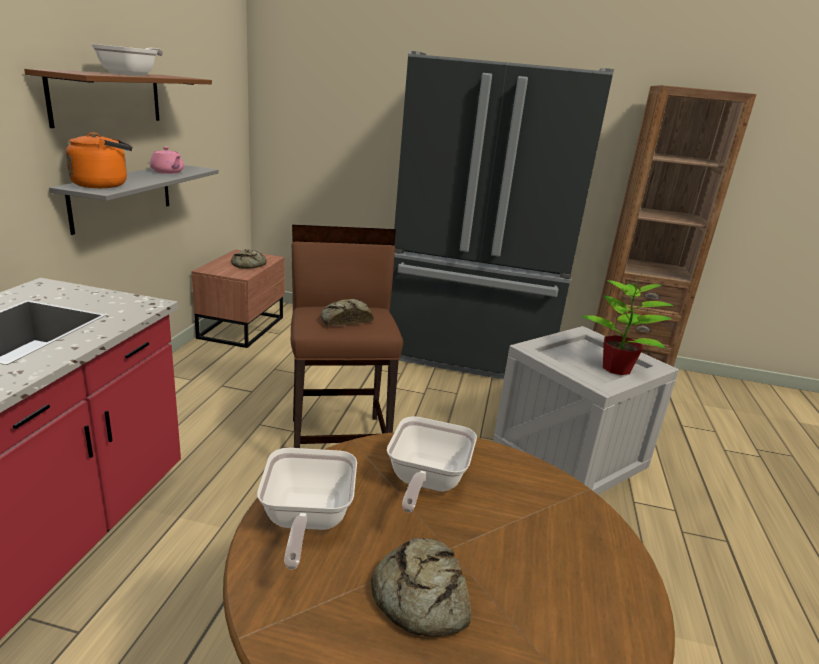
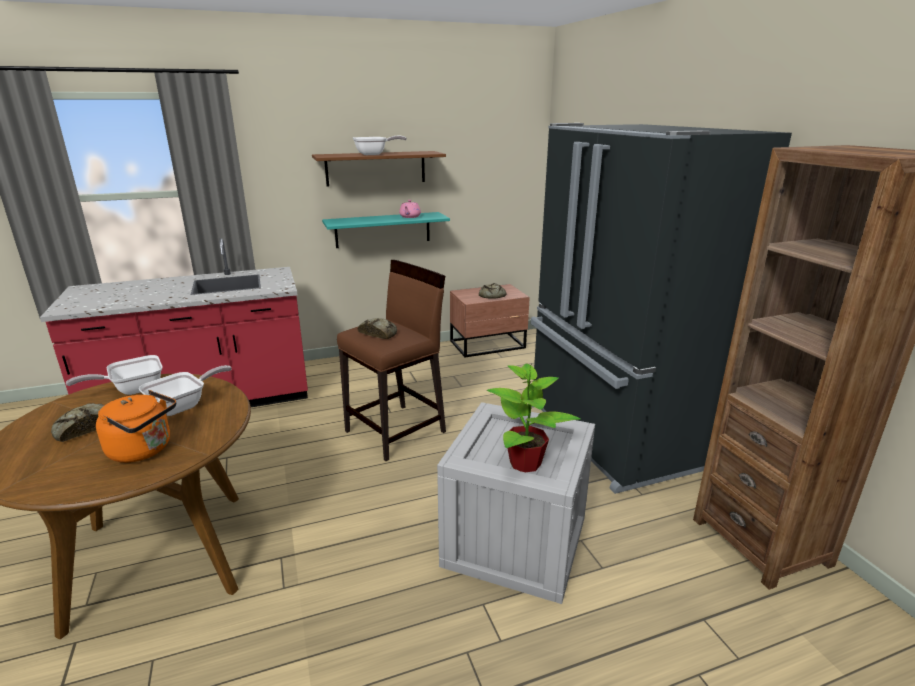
camera: 60 degrees right, 0 degrees up
(103, 185) = (347, 221): orange kettle -> orange kettle (144, 450)
(122, 196) = (383, 230): grey shelf -> turquoise shelf
(425, 482) = (183, 405): frying pan -> frying pan turned 150 degrees clockwise

